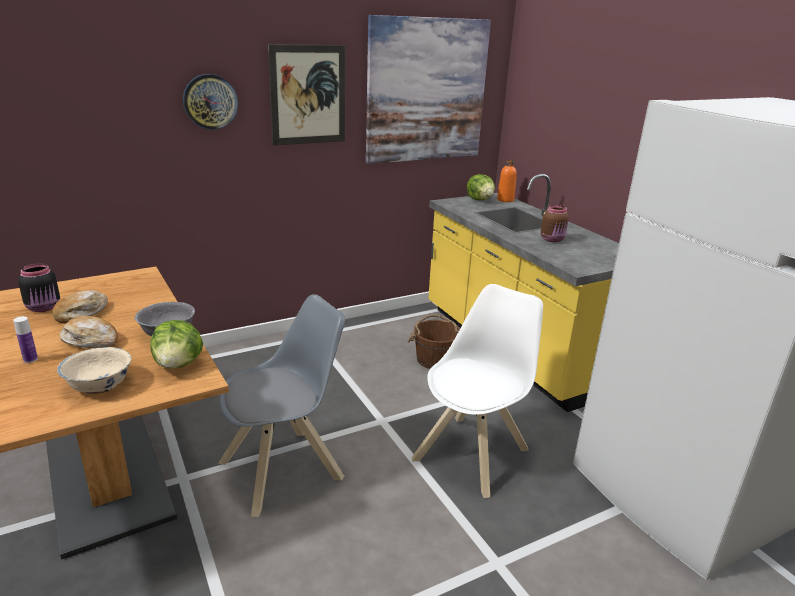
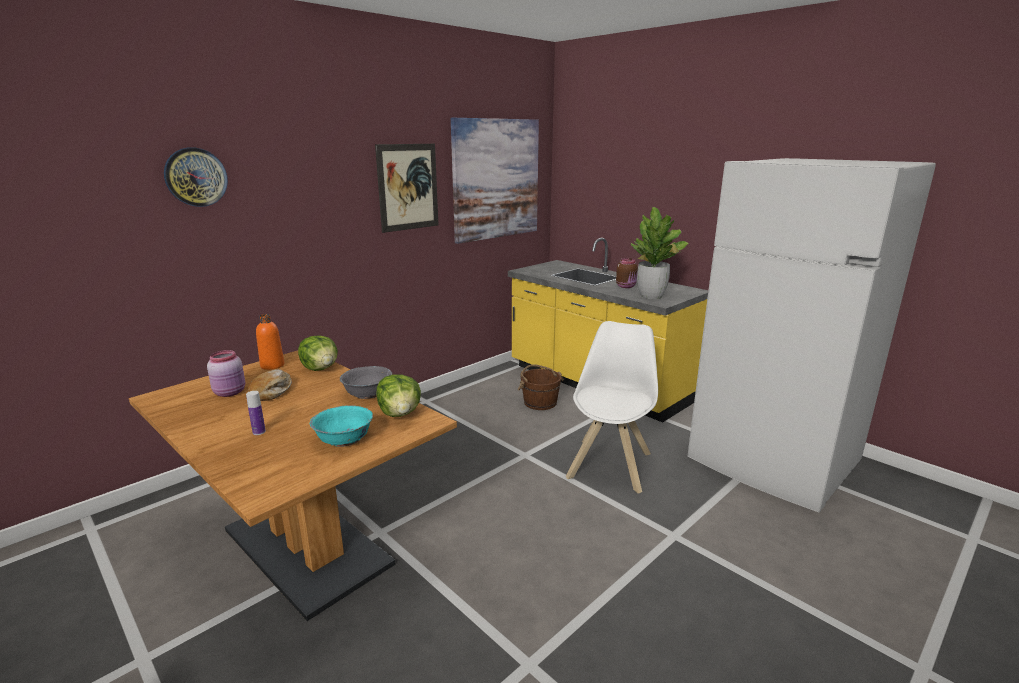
camera: 15 degrees left, 5 degrees down
(44, 308) = (231, 392): black jar -> pink jar
(91, 340) = (302, 409): bread -> none
(99, 385) = (344, 439): beige bowl -> turquoise bowl
(210, 102) = (330, 197): wall clock -> wall clock (196, 177)
(284, 469) = (466, 506): grey chair -> none
(480, 200) = (547, 266): lettuce -> lettuce (321, 368)
(505, 200) = (566, 264): orange bottle -> orange bottle (272, 365)
(572, 258) = (651, 296): none -> potted plant

